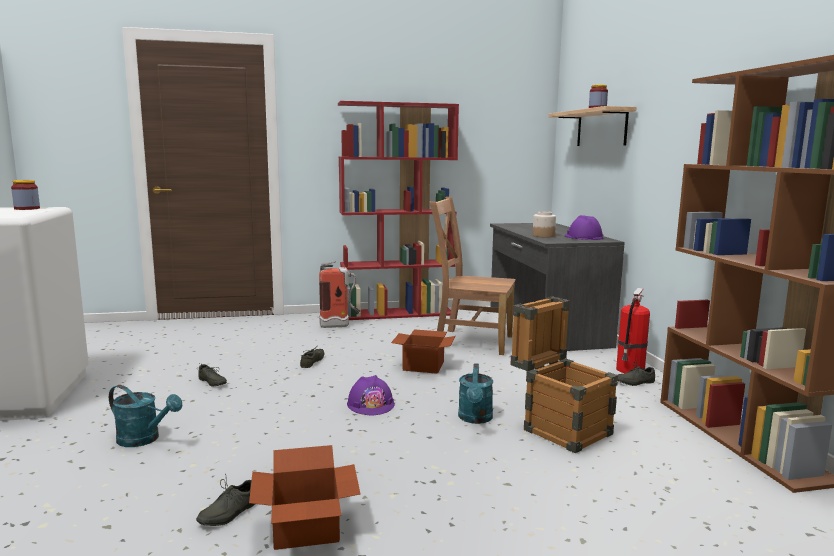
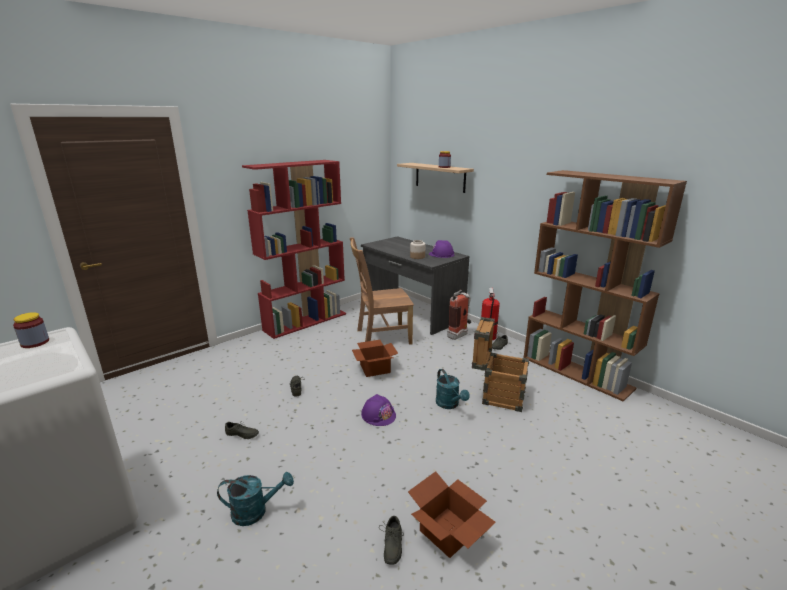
camera: 30 degrees left, 10 degrees up
(340, 326) = (277, 345): fire extinguisher -> fire extinguisher (460, 334)

